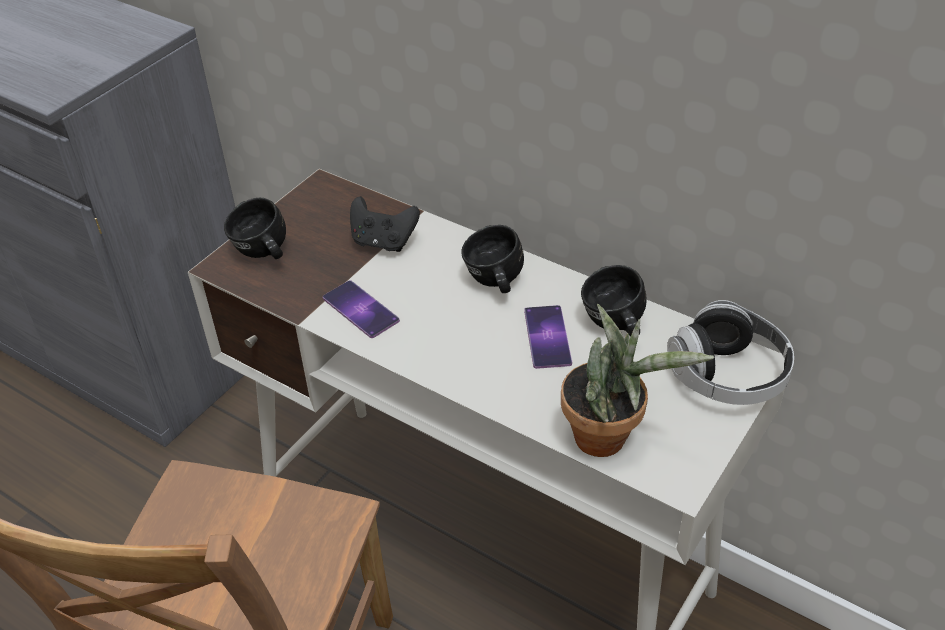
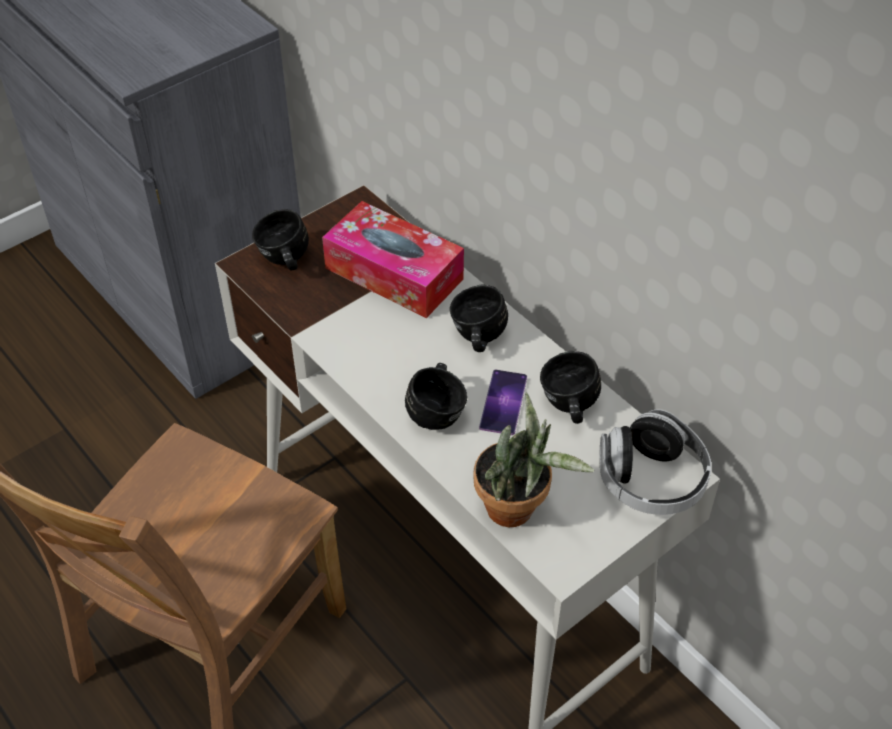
camera: 15 degrees right, 5 degrees up
(360, 309) = (349, 335): phone -> none
(383, 242) = (394, 273): black game controller -> tissue box
(484, 361) = (438, 411): none -> black mug

